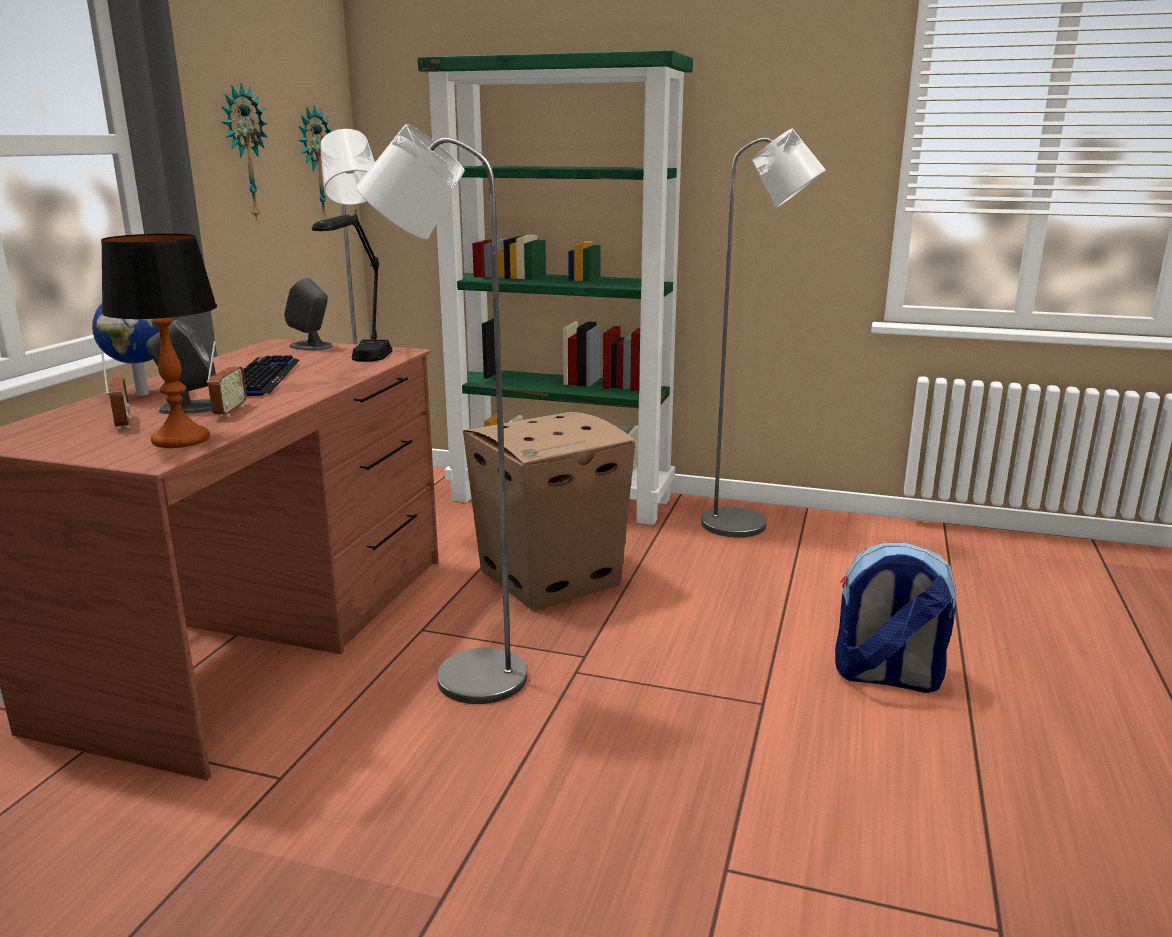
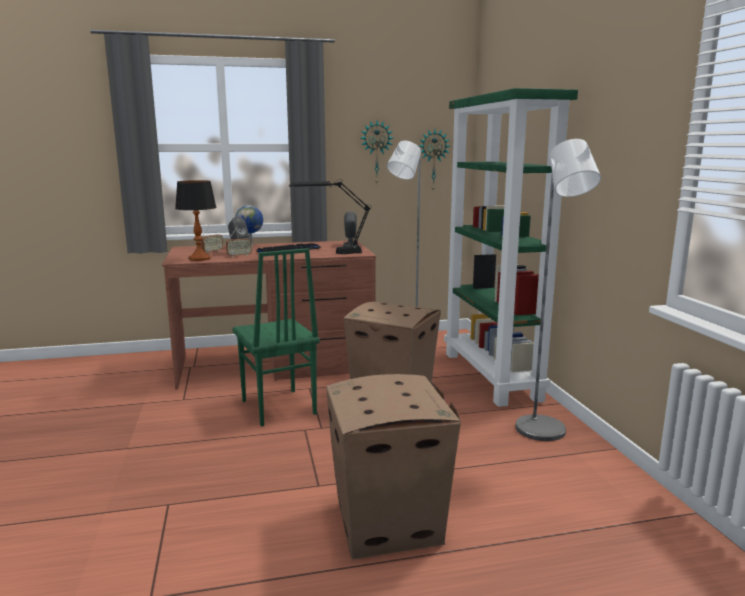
camera: 60 degrees right, 5 degrees down
(464, 677) = (277, 408): grey floor lamp -> green chair
(886, 677) = (388, 522): backpack -> cardboard box

